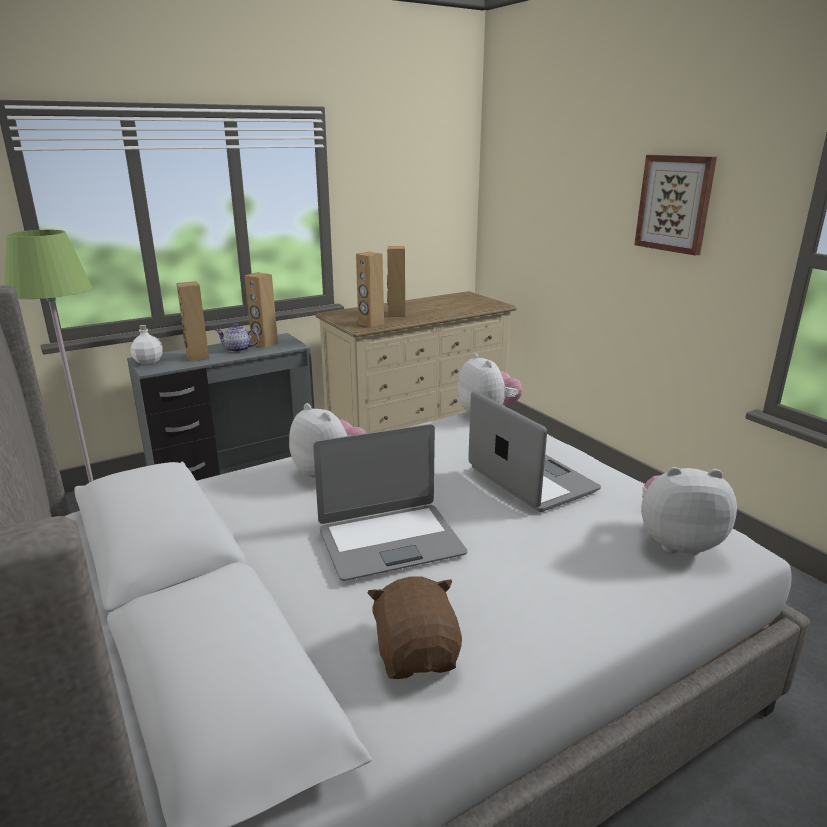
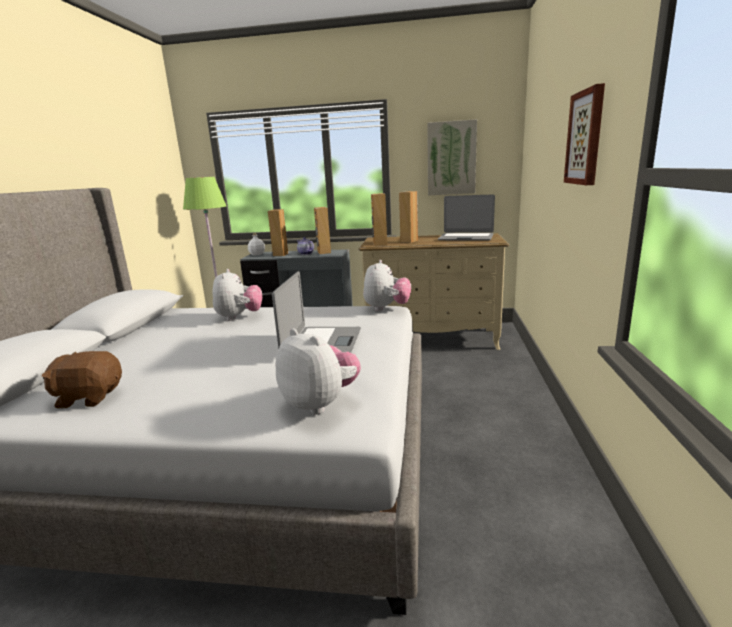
camera: 40 degrees right, 5 degrees down
(390, 541) = (189, 350): laptop -> laptop (466, 238)
(405, 195) = (451, 158): none -> picture
(417, 654) = (89, 397): brown plush toy -> brown plush toy turned 120 degrees counterclockwise

